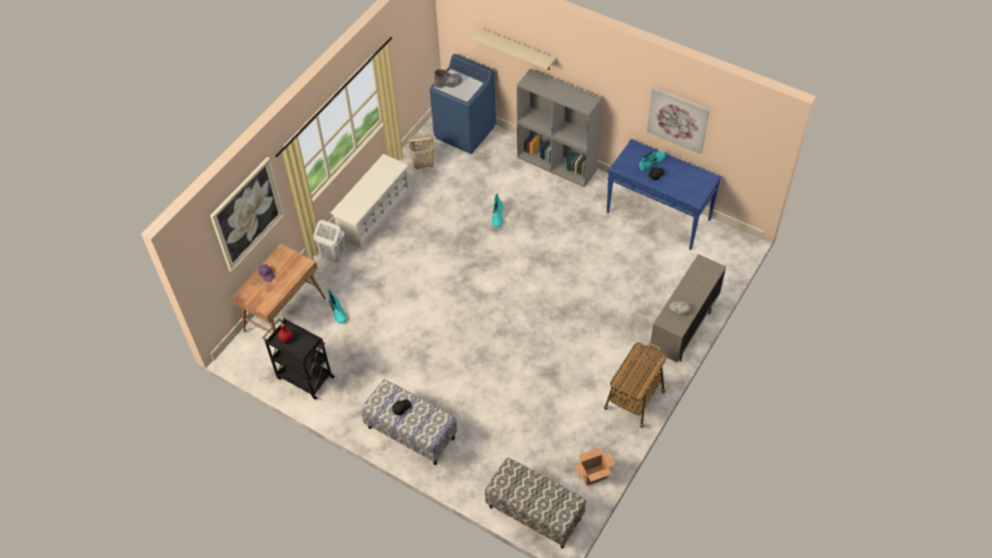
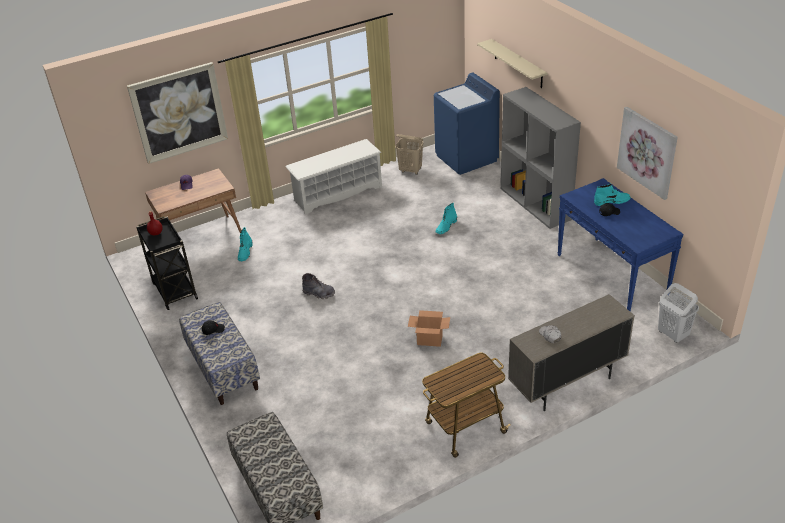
camera: 30 degrees right, 15 degrees down
(333, 256) = (278, 211): white laundry basket -> white laundry basket (672, 334)
(448, 84) = (452, 94): grey boot -> grey boot (319, 293)
(593, 475) = (366, 481): cardboard box -> cardboard box (429, 340)

